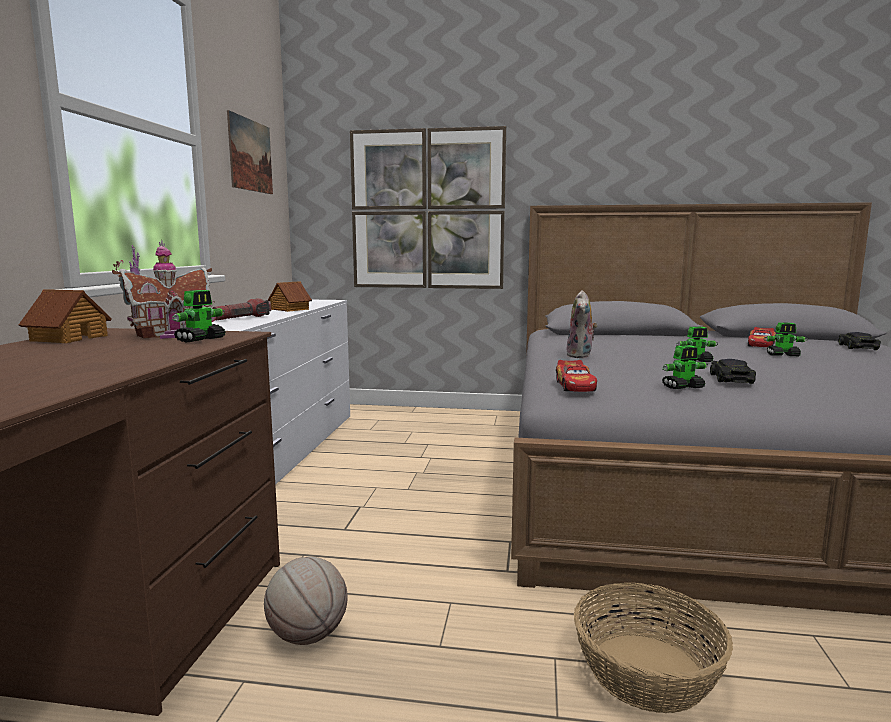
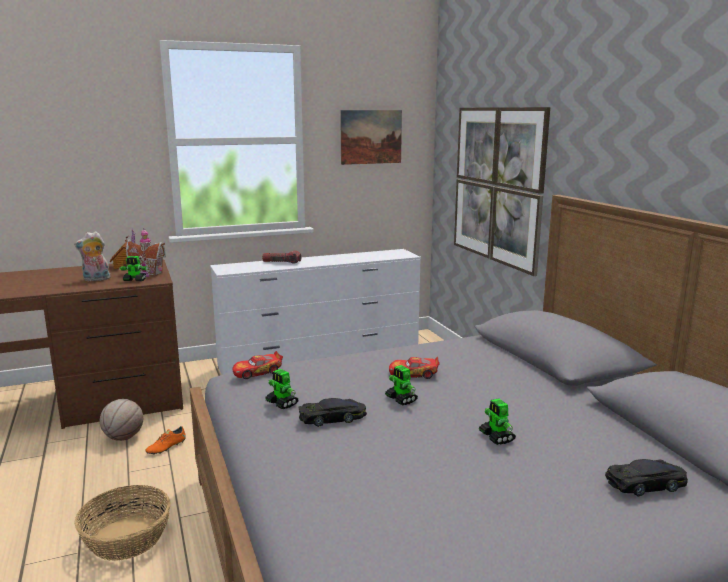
camera: 60 degrees right, 5 degrees up
(289, 309) = (338, 260): toy house -> none
(394, 598) = (166, 447): none -> orange shoe
(581, 355) = (378, 359): plush toy -> plush toy (96, 279)
(761, 345) = (559, 424): toy car -> toy car (413, 374)

